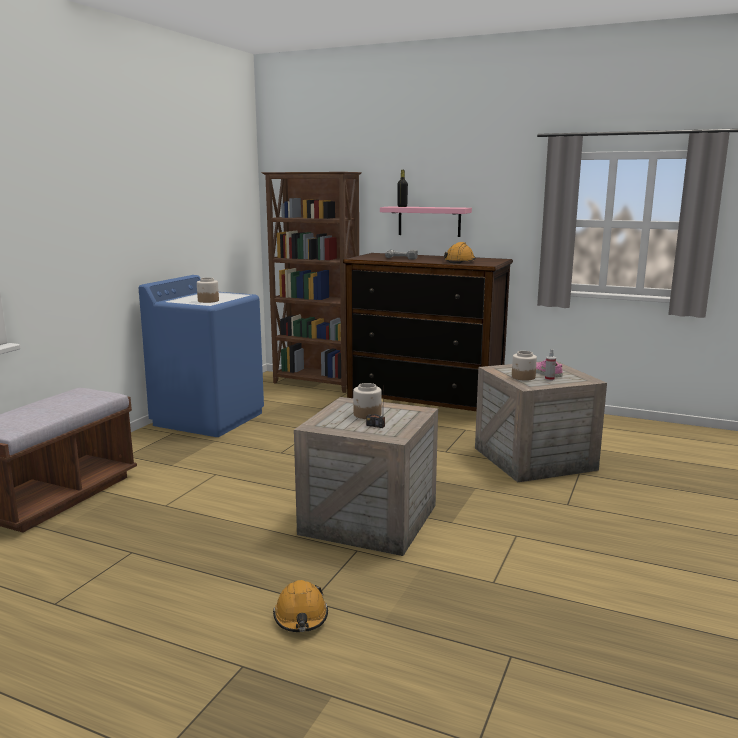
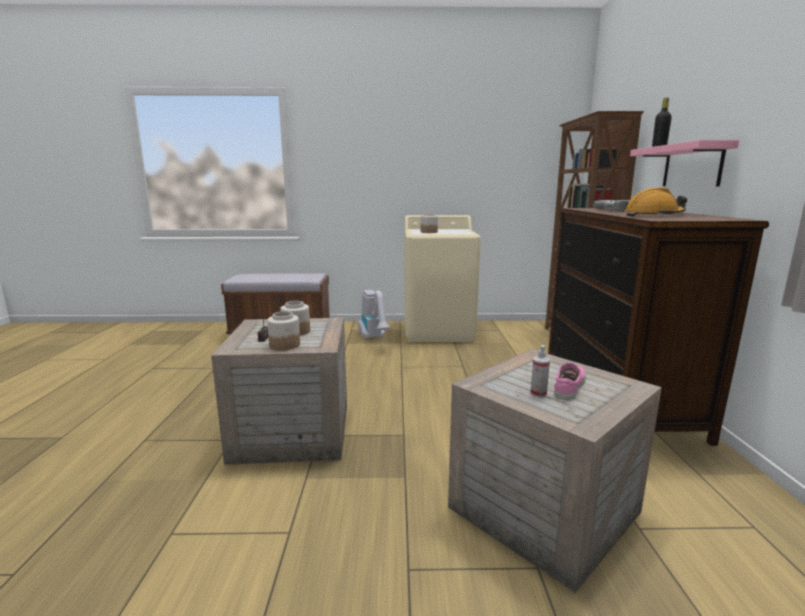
camera: 65 degrees right, 0 degrees up
(179, 449) = (374, 338): none -> vacuum cleaner
(209, 419) = (438, 331): blue washing machine -> beige washing machine
(301, 617) = (121, 442): orange hard hat -> none
(523, 377) = (520, 376): jar -> jar (284, 345)

